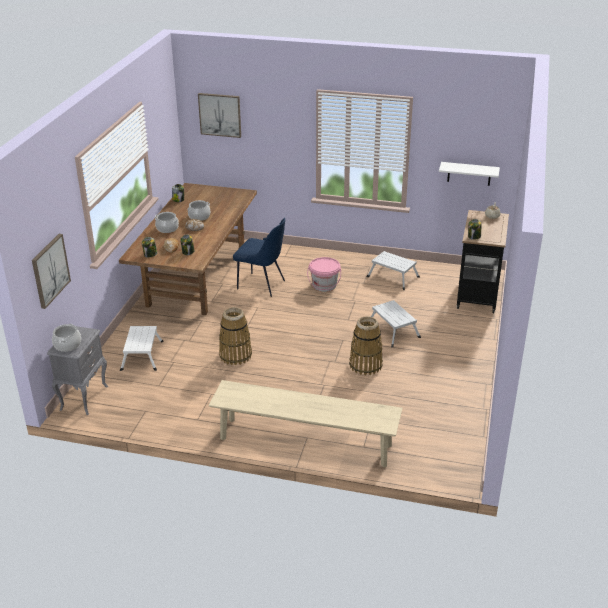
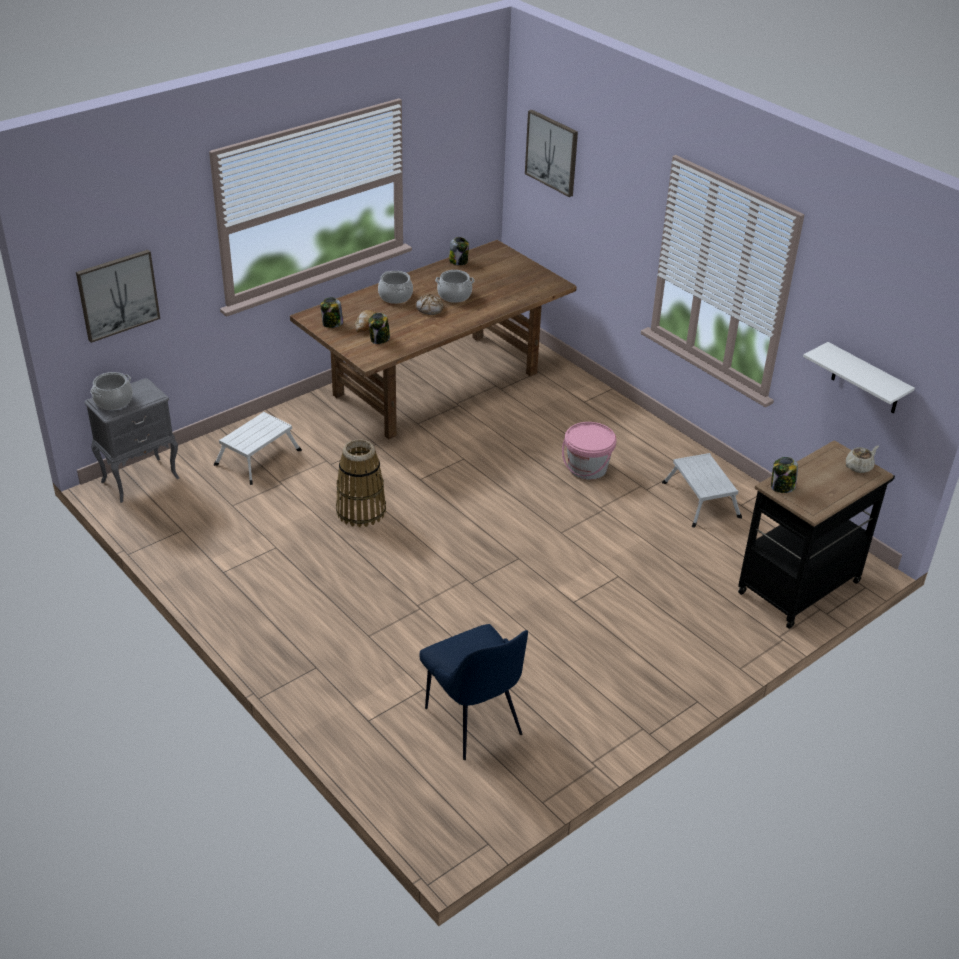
camera: 35 degrees right, 5 degrees up
(261, 284) = (505, 429): blue chair -> blue chair (474, 721)
(305, 442) = (306, 672): beige bench -> none
(365, 365) = (505, 610): basket -> none
(393, 330) = (604, 579): white step ladder -> none

